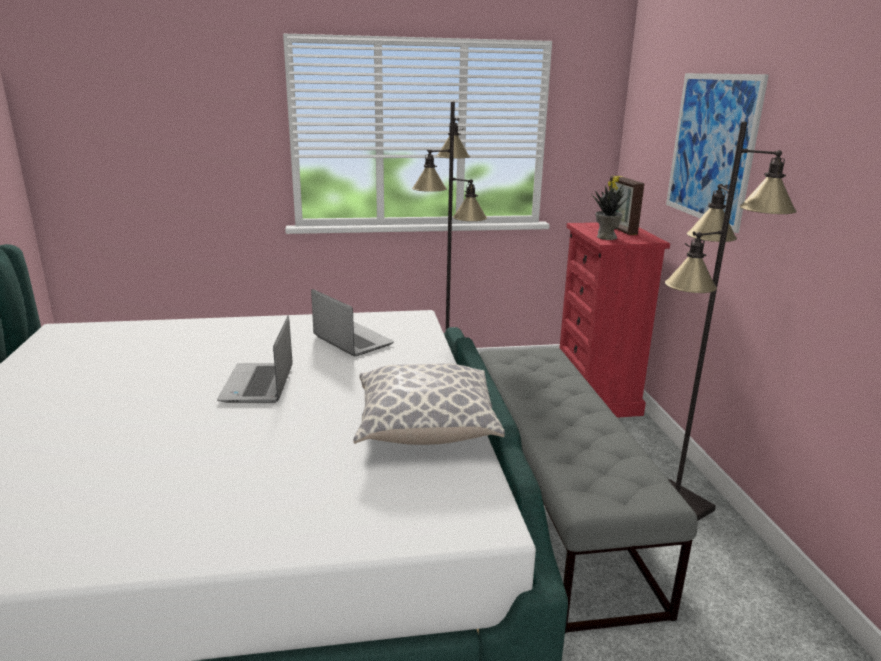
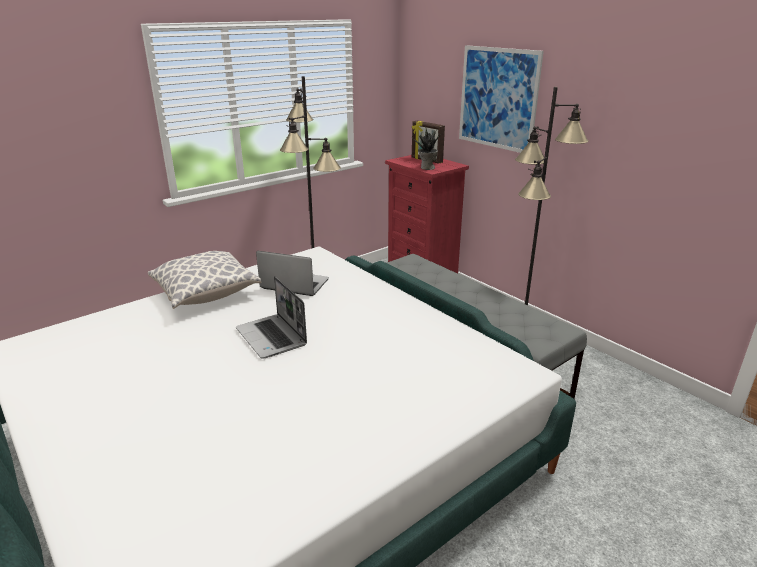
camera: 30 degrees left, 5 degrees up
(425, 428) = (424, 330): pillow -> pillow (206, 294)

